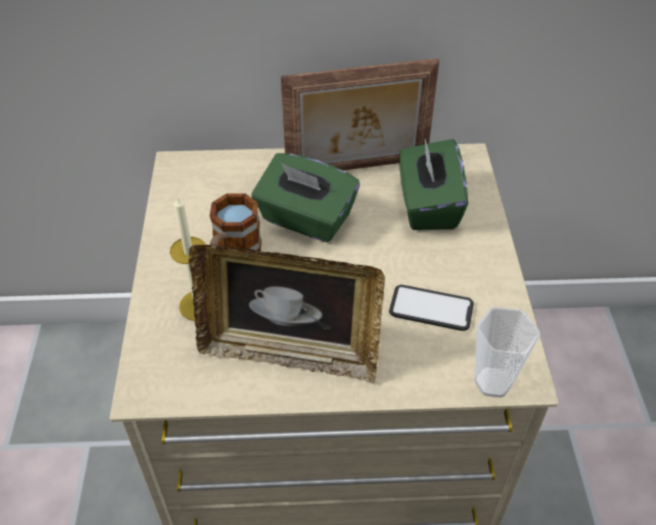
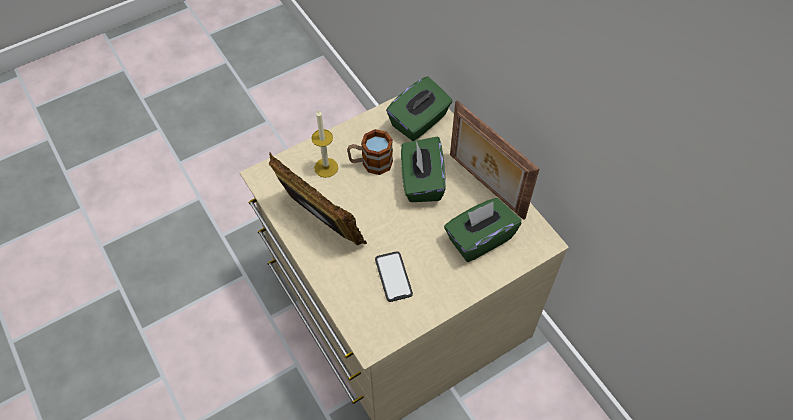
camera: 60 degrees right, 10 degrees up
(212, 182) = (419, 122): none -> green tissue box
(289, 353) = (320, 223): picture frame -> picture frame turned 150 degrees clockwise
(493, 382) = (358, 329): cup -> none

